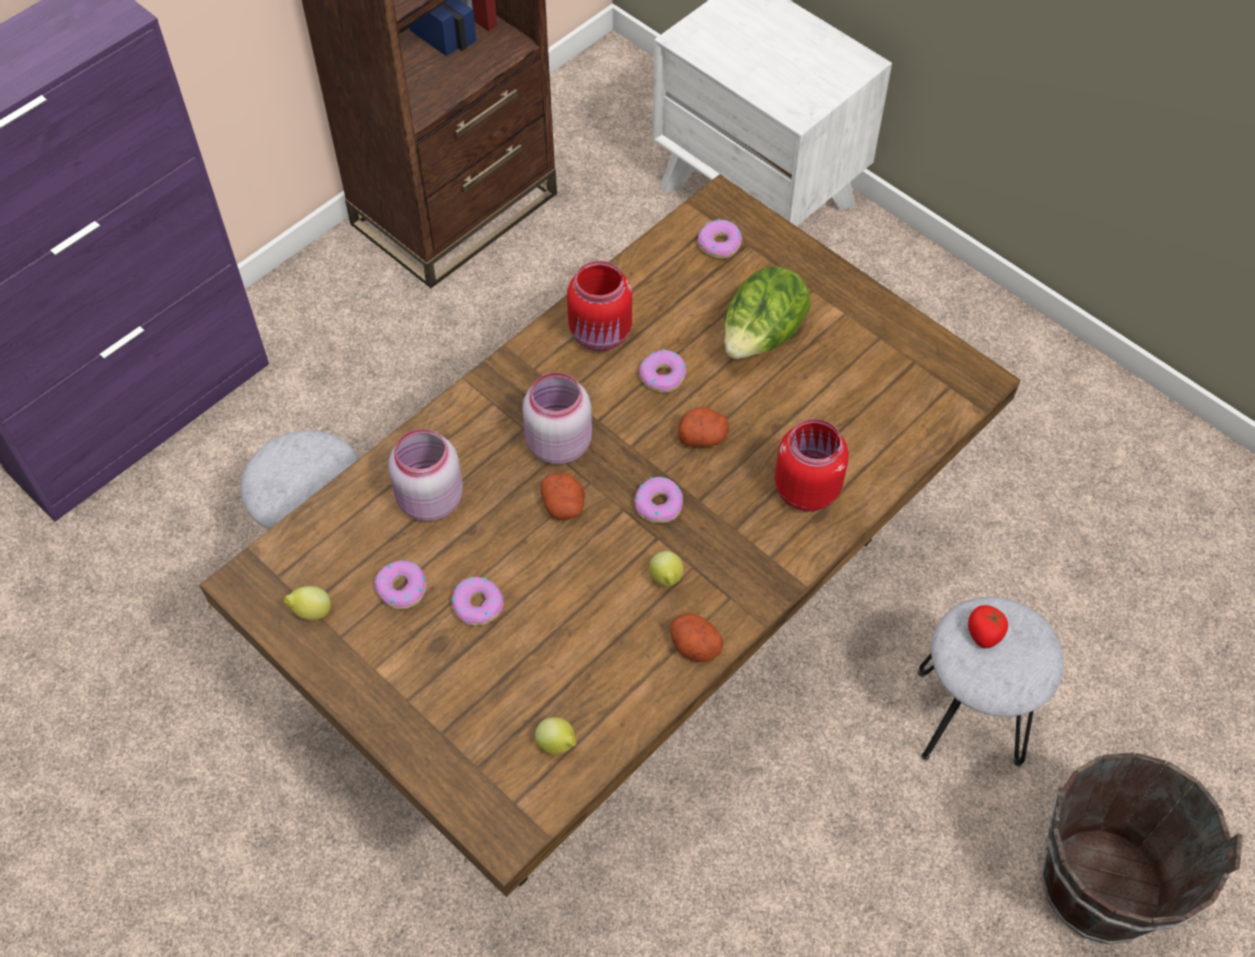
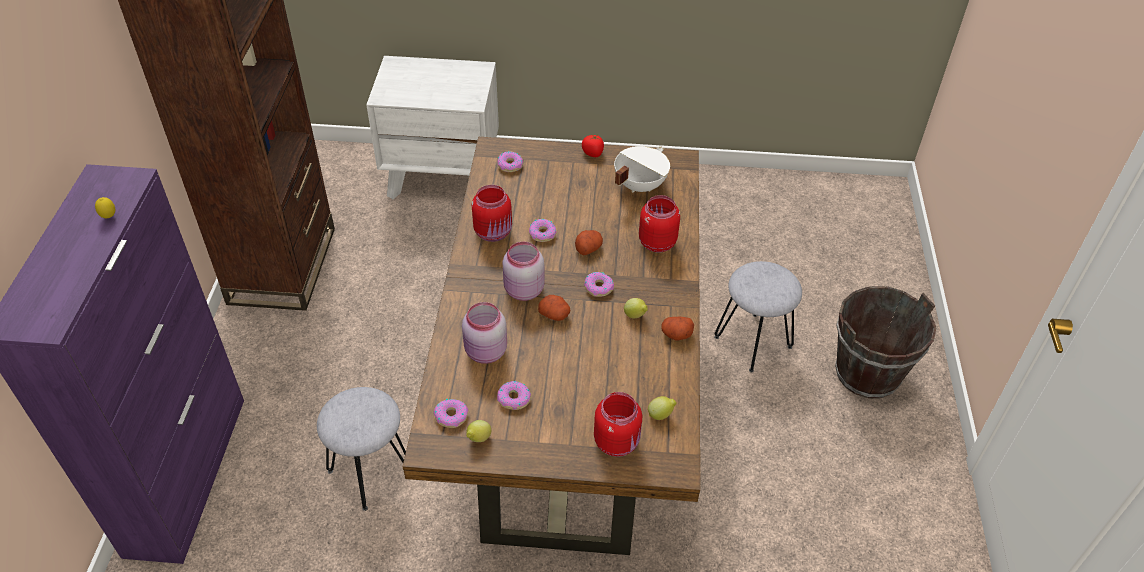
camera: 40 degrees left, 10 degrees down
(50, 58) = (109, 217): none -> lemon
(467, 740) = (617, 441): none -> red jar
(478, 605) = (559, 381): donut -> donut (451, 416)
(761, 338) = (571, 193): lettuce -> none
(871, 383) = (639, 185): none -> white cooking pot
(984, 634) = (754, 281): tomato -> tomato (593, 153)

